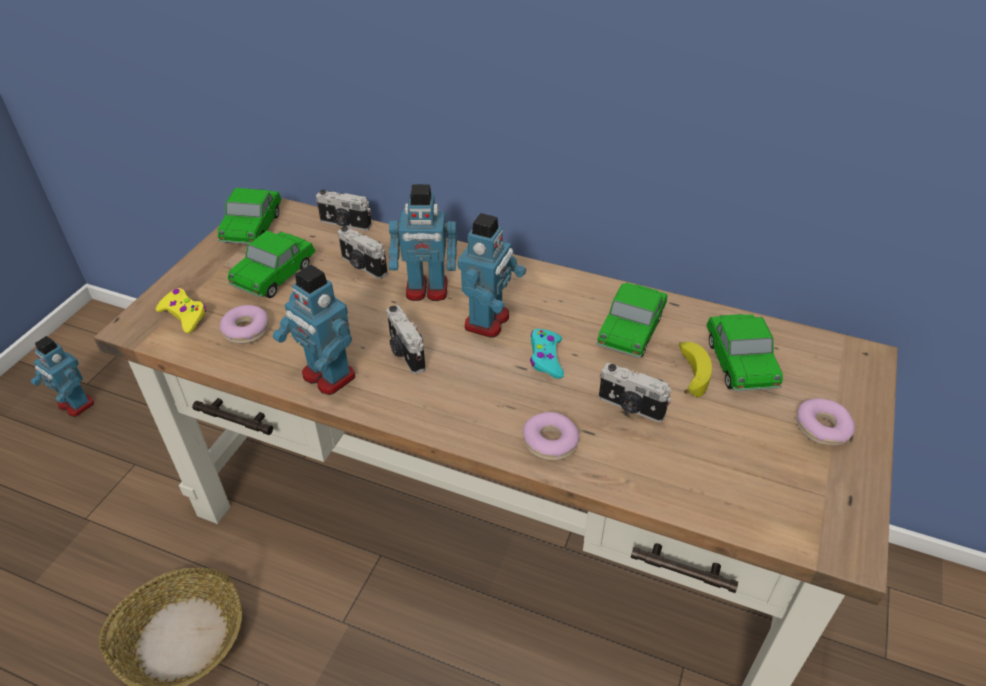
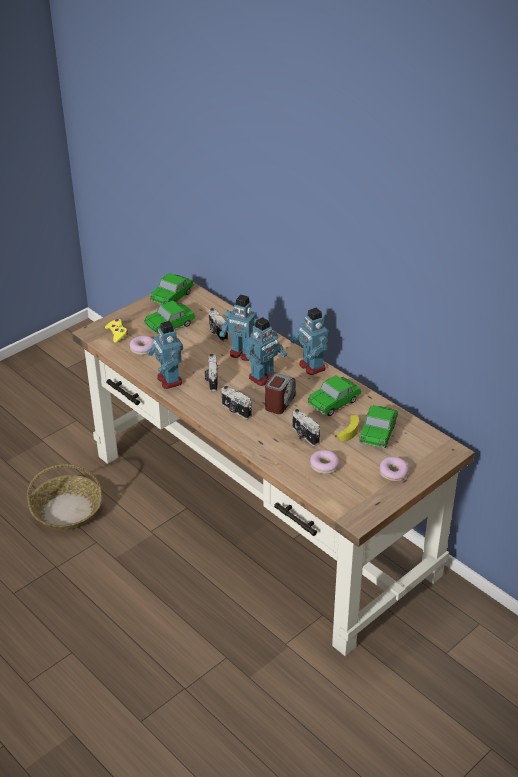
camera: 25 degrees right, 5 degrees down
(75, 404) = (57, 378): toy robot -> toy robot (311, 367)
(345, 224) = (221, 307): camera -> camera (235, 411)
(546, 358) = (280, 402): turquoise game controller -> alarm clock
(550, 442) = (254, 438): donut -> donut (324, 465)

